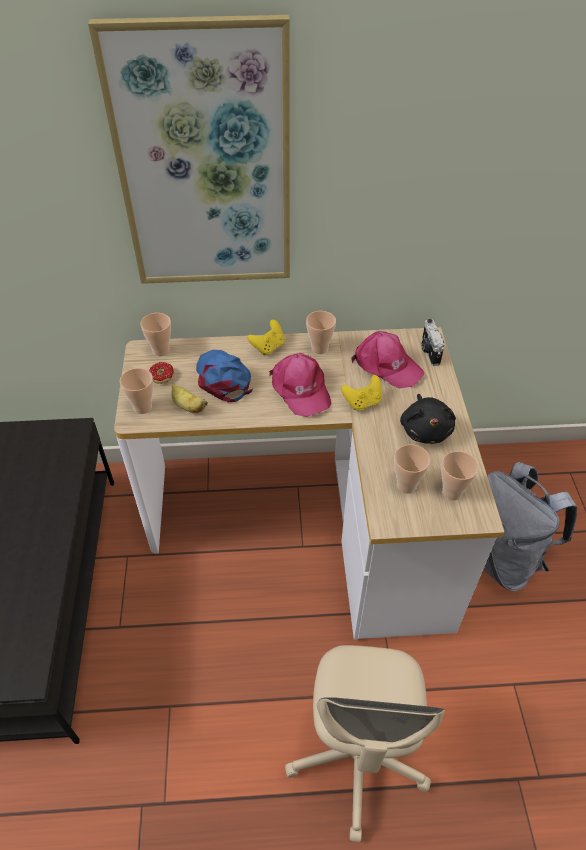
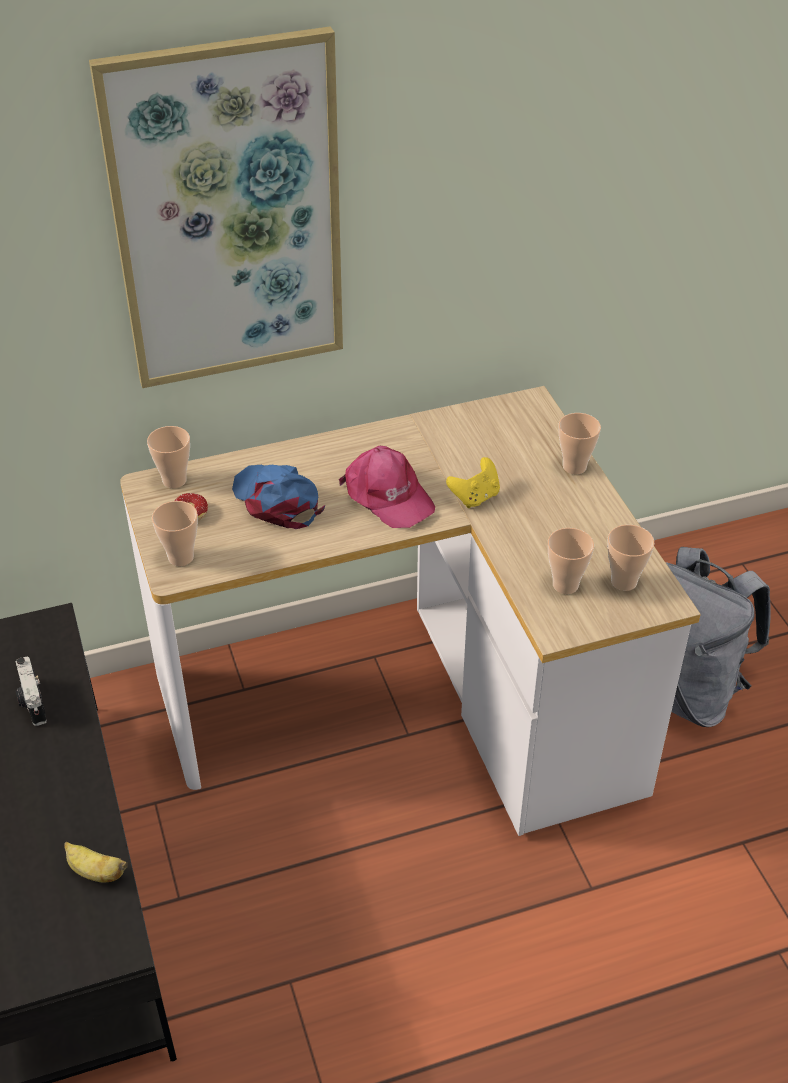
camera: 15 degrees left, 5 degrees down
(188, 406) = (243, 544): banana -> banana (95, 872)
(268, 347) = (323, 450): yellow game controller -> none
(319, 348) = (394, 440): cup -> cup (574, 467)
(357, 758) = (569, 980): beige office chair -> none
(386, 365) = (490, 446): pink cap -> none
(425, 429) = (567, 515): black plush toy -> none
(429, 351) = (539, 418): camera -> camera (32, 703)

